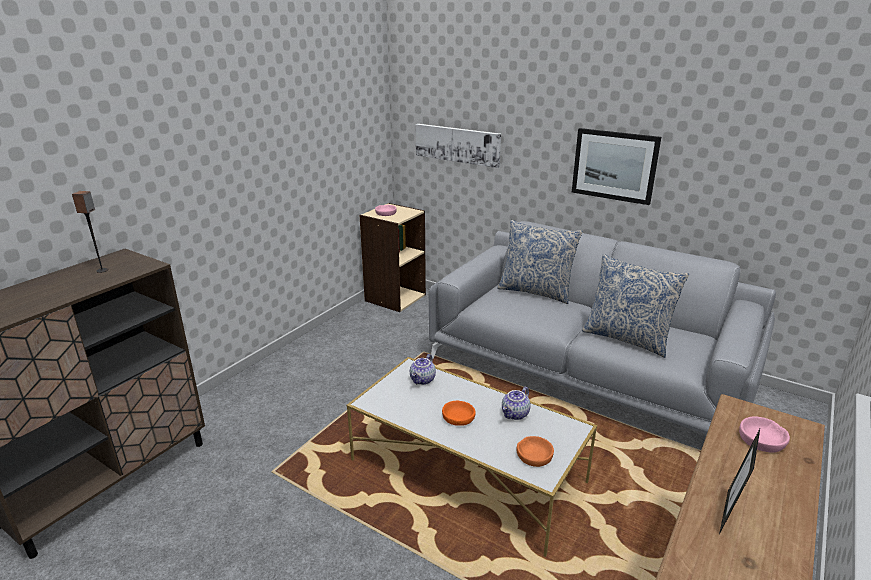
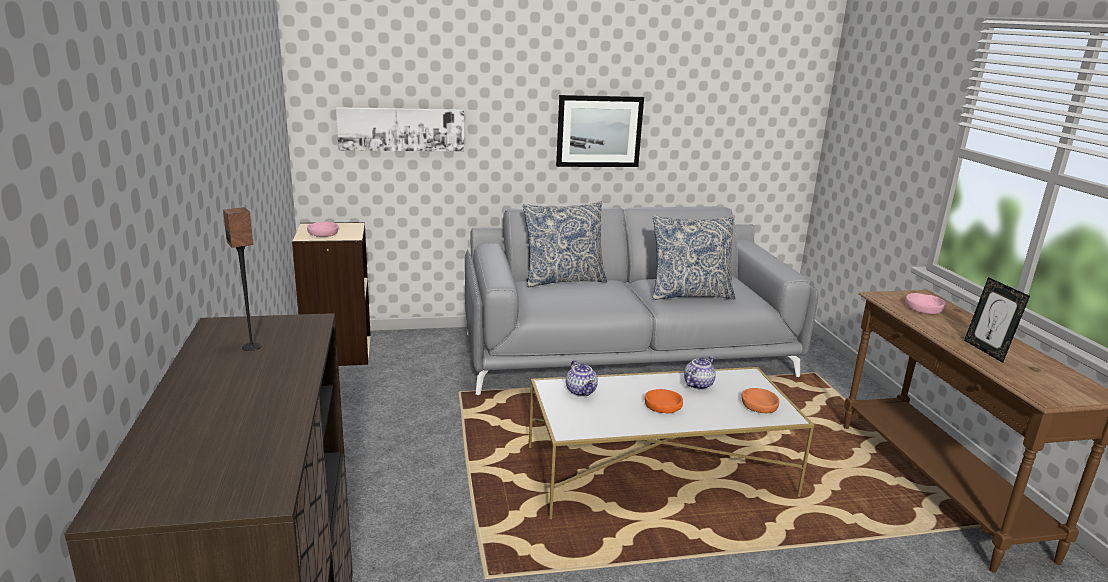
camera: 45 degrees left, 5 degrees down
(515, 414) = (697, 384): teapot -> teapot turned 135 degrees counterclockwise

